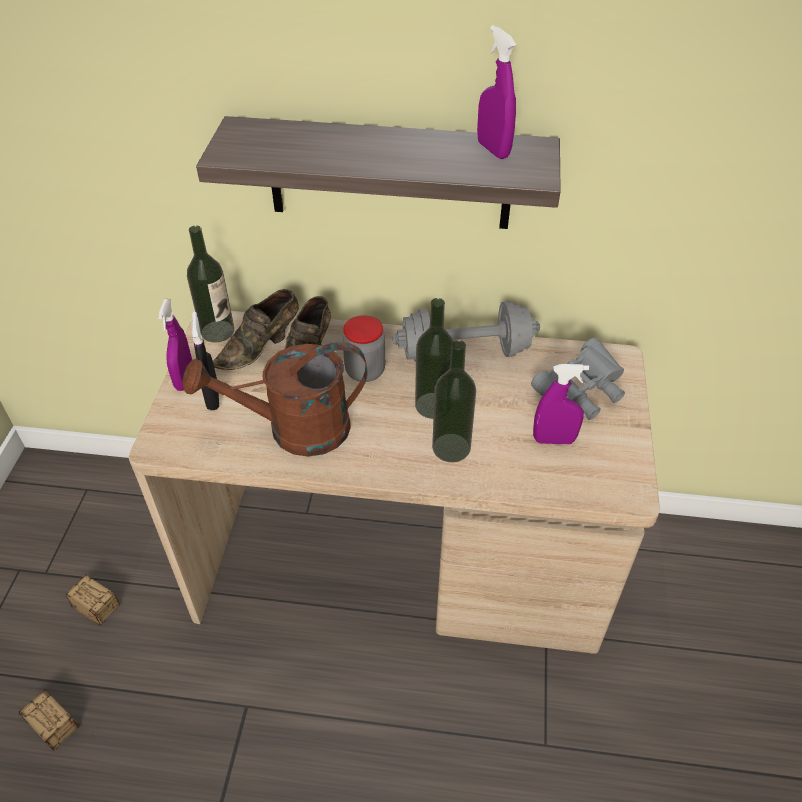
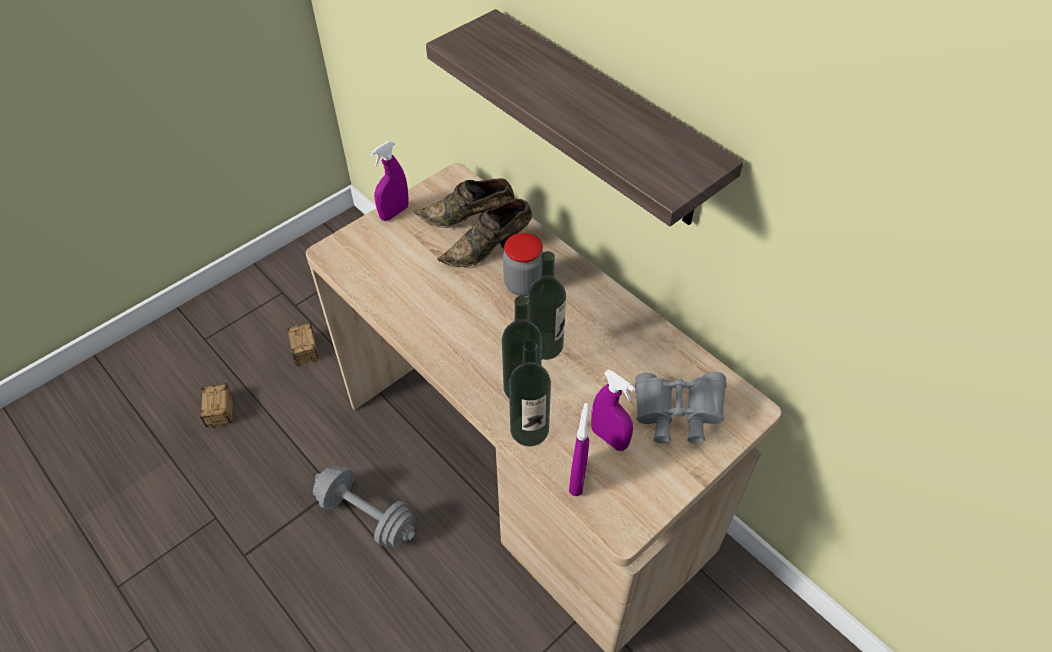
camera: 40 degrees right, 5 degrees up
(213, 398) = (398, 238): black spray bottle -> none
(217, 331) = (452, 188): bottle -> bottle (529, 430)
(294, 430) = (426, 299): brown watering can -> none
(465, 353) = (618, 318): grey dumbbell -> grey dumbbell (367, 515)
(493, 150) = (665, 143): purple spray bottle -> purple spray bottle (577, 478)

